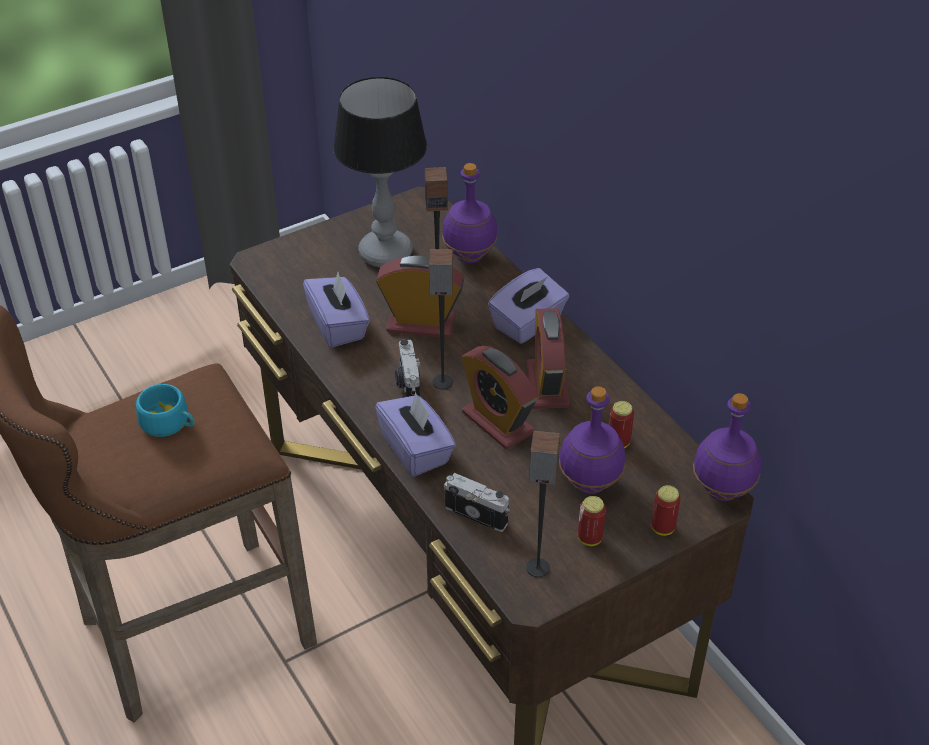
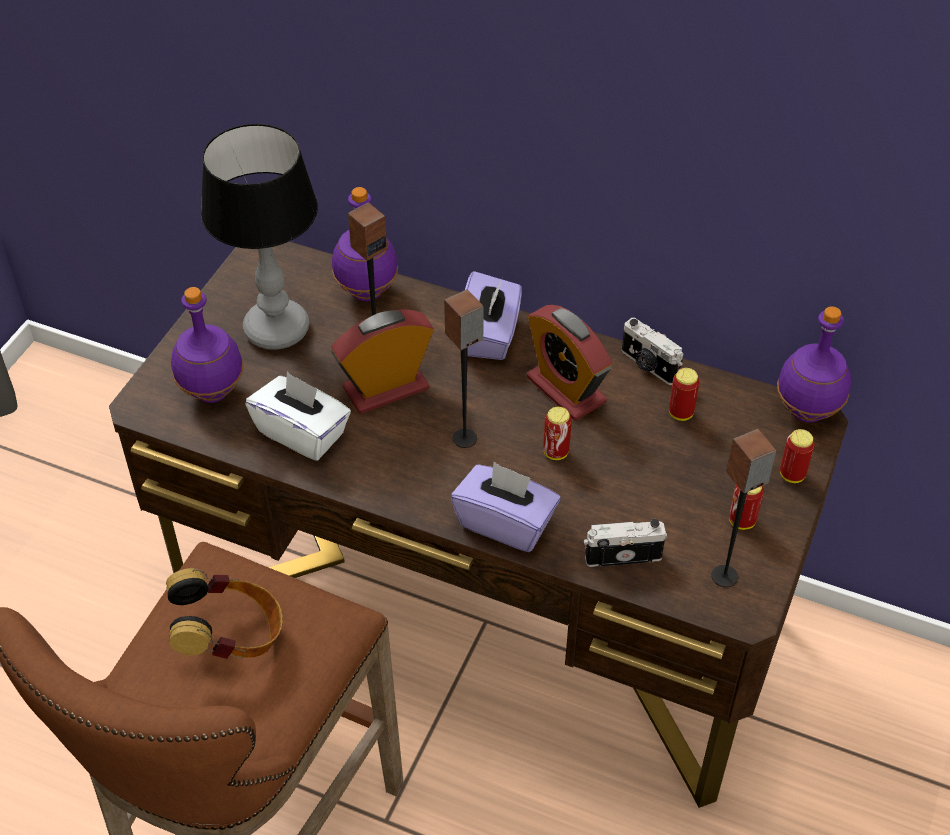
camera: 35 degrees left, 5 degrees up
(169, 423) = (231, 637): turquoise cup -> headphones
(338, 326) = (302, 433): purple tissue box -> white tissue box
(408, 386) = (434, 460): camera -> camera (648, 366)
(498, 422) = (556, 452): alarm clock -> can
(590, 484) = (694, 467): purple bottle -> purple bottle (213, 392)

